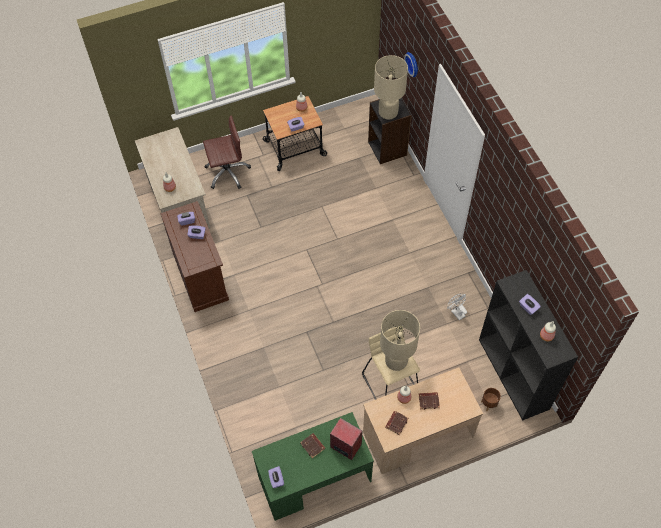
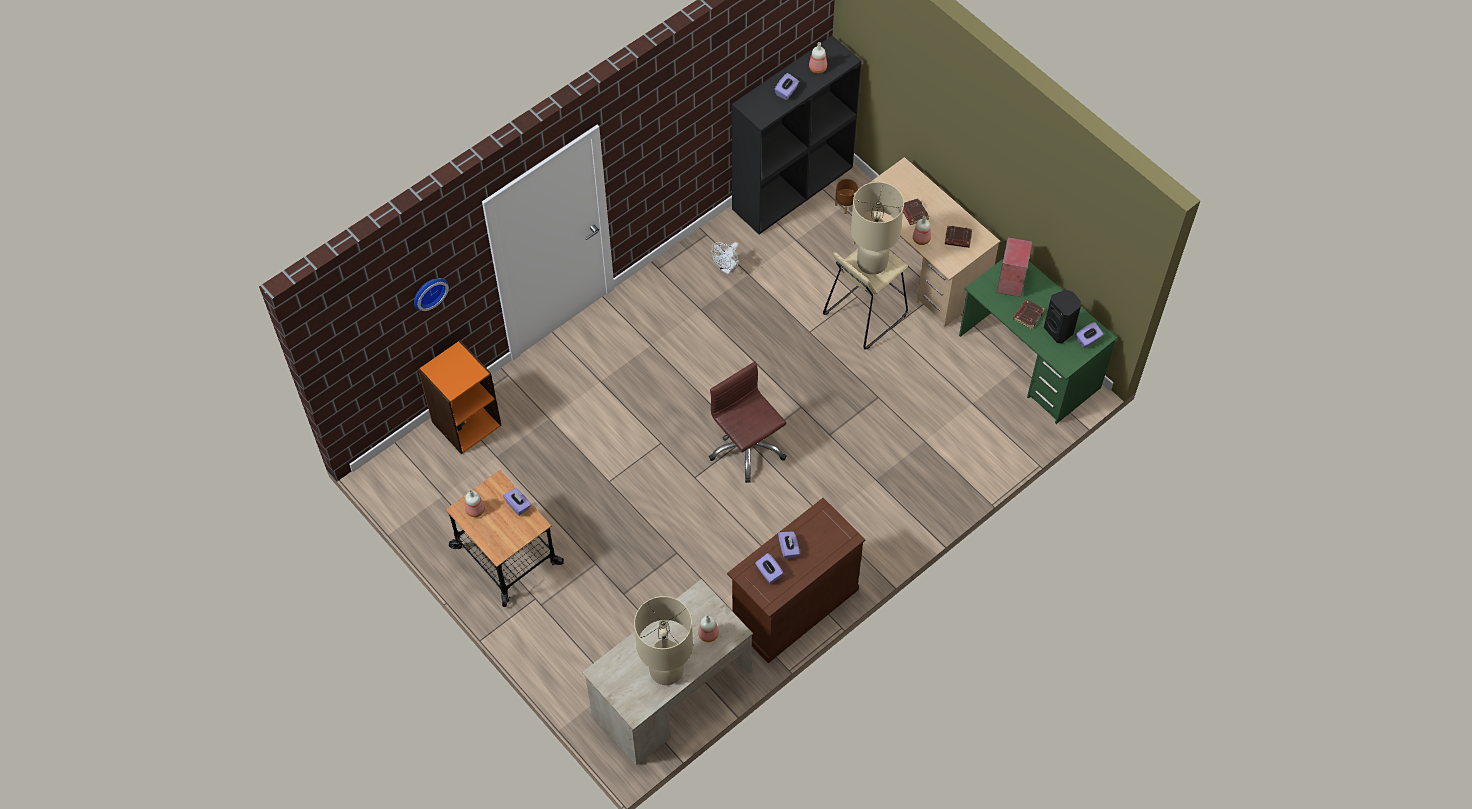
camera: 110 degrees left, 0 degrees up
(227, 172) = (589, 639): brown office chair -> brown office chair (746, 448)
(292, 463) = (1059, 330): none -> black speaker
(388, 112) = (462, 371): beige table lamp -> beige table lamp (666, 670)
(388, 148) = (466, 423): black bookcase -> orange bookcase

